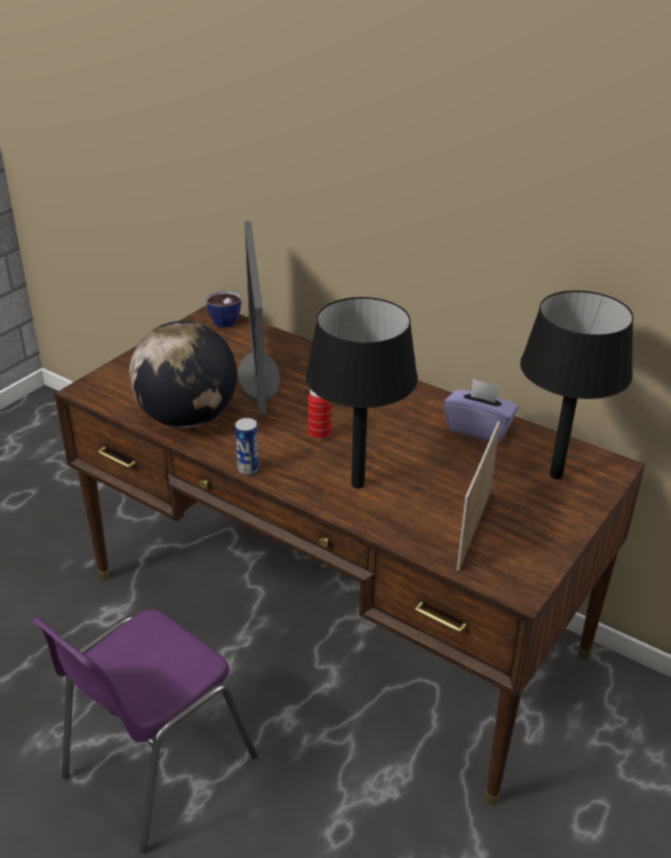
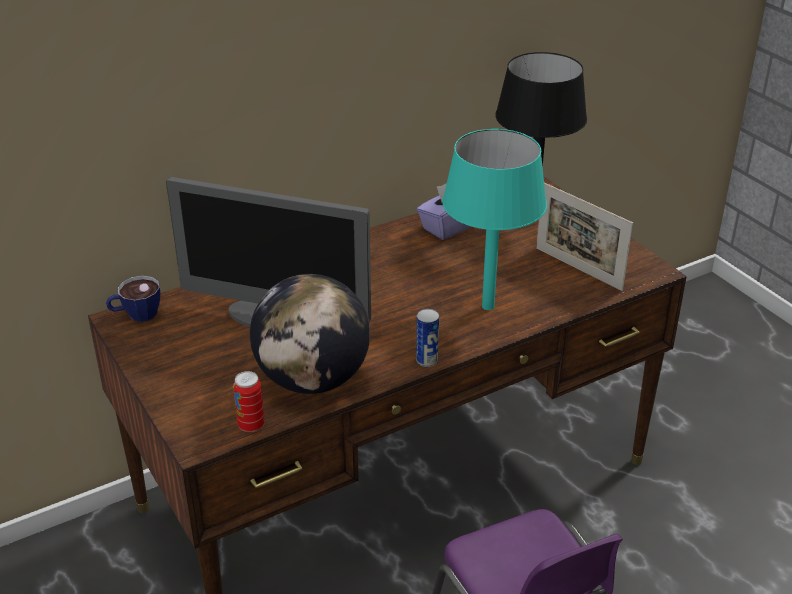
camera: 65 degrees left, 0 degrees up
(319, 434) = (400, 307): can -> can (251, 425)
(358, 484) = (487, 306): black table lamp -> turquoise table lamp

